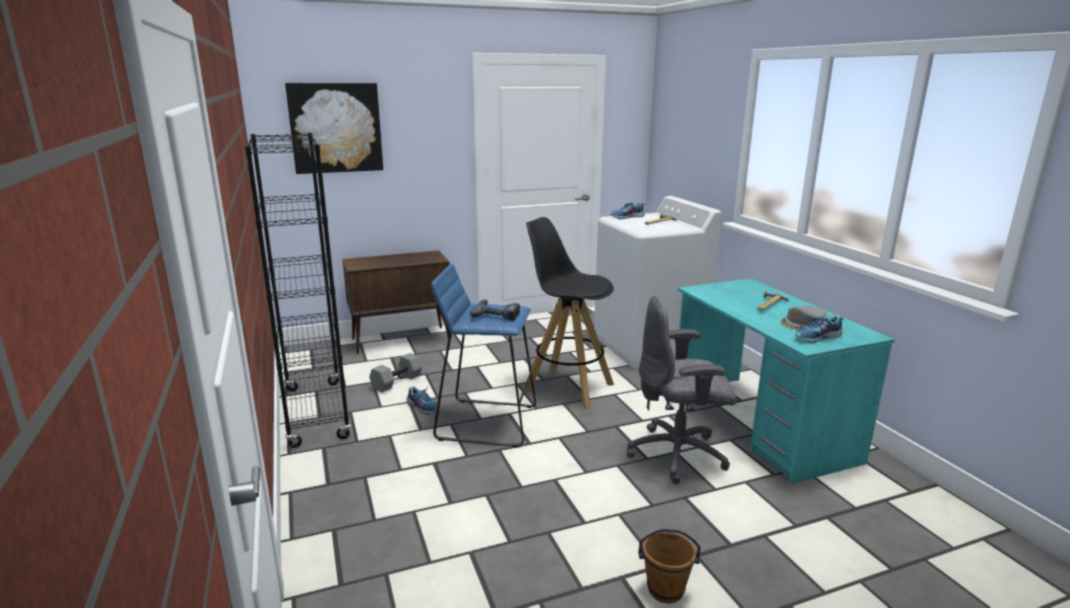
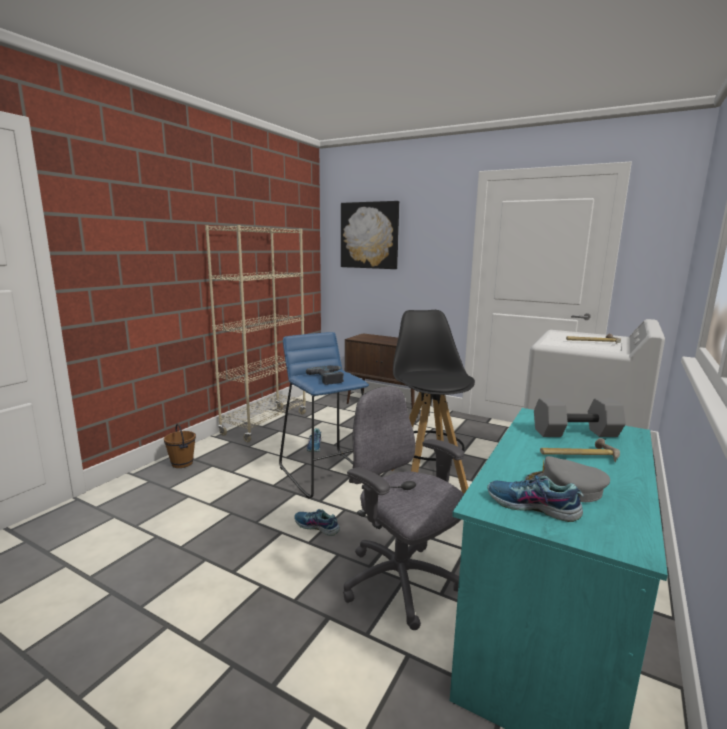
camera: 50 degrees right, 5 degrees down
(316, 413) = (265, 424): black bookcase -> beige bookcase
(396, 381) = (333, 426): grey dumbbell -> grey dumbbell (575, 432)
(627, 217) = (575, 333): shoe -> shoe (316, 527)
(665, 591) = (161, 663): brown bucket -> brown bucket (181, 464)

